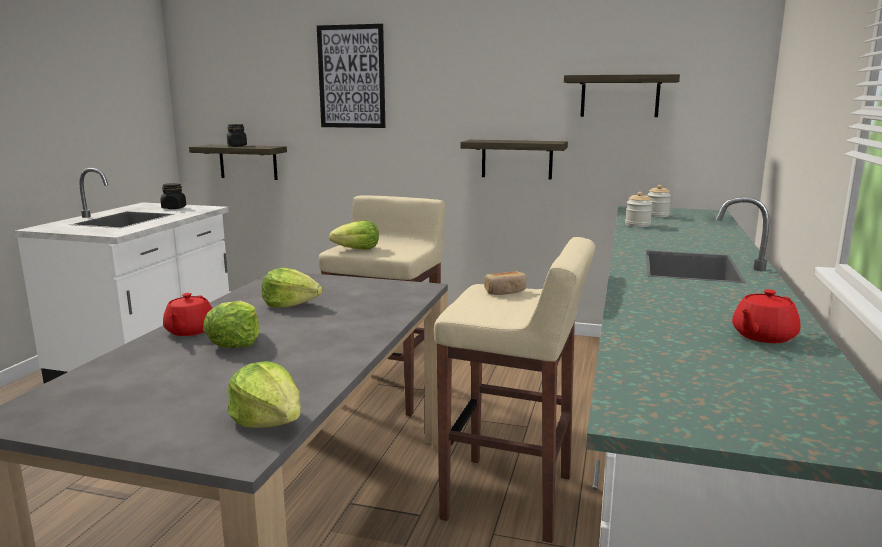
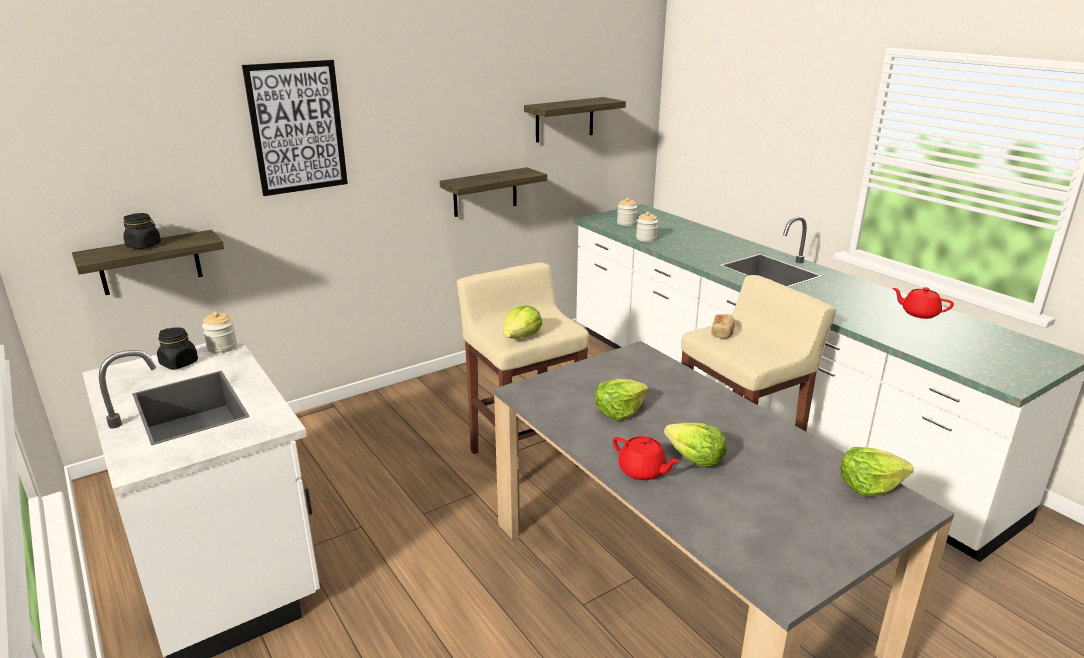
camera: 50 degrees left, 10 degrees up
(206, 208) = (222, 347): none -> jar
(762, 336) = (919, 313): red teapot -> red teapot turned 120 degrees clockwise

